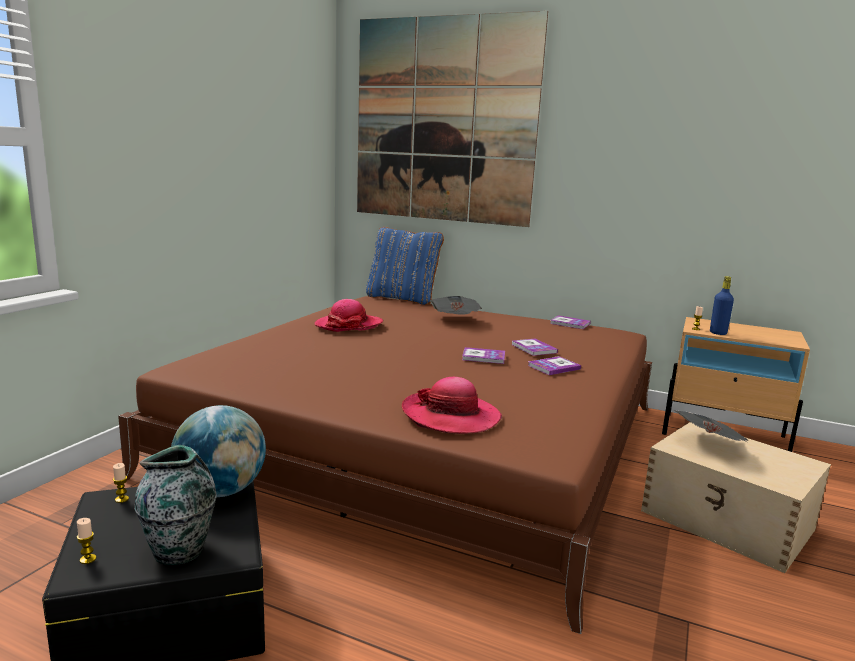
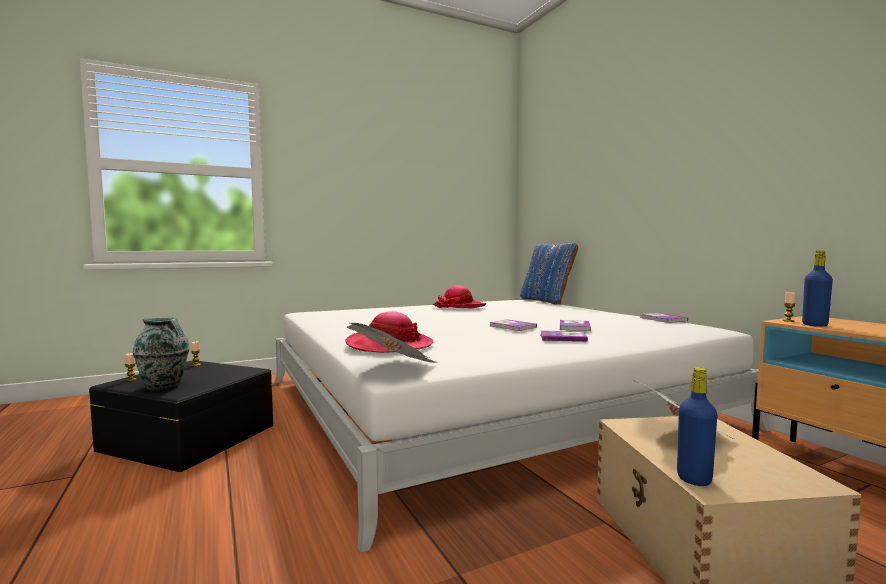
camera: 40 degrees right, 10 degrees down
(221, 491) = (238, 371): globe -> none
(426, 439) = (483, 402): brown bed -> white bed
(444, 121) = (578, 149): picture -> none
(455, 320) = (554, 311): newspaper -> newspaper (394, 368)
(771, 482) = (694, 479): none -> blue bottle

